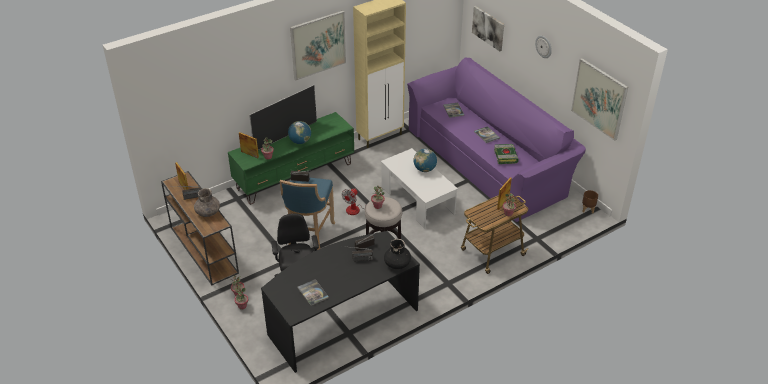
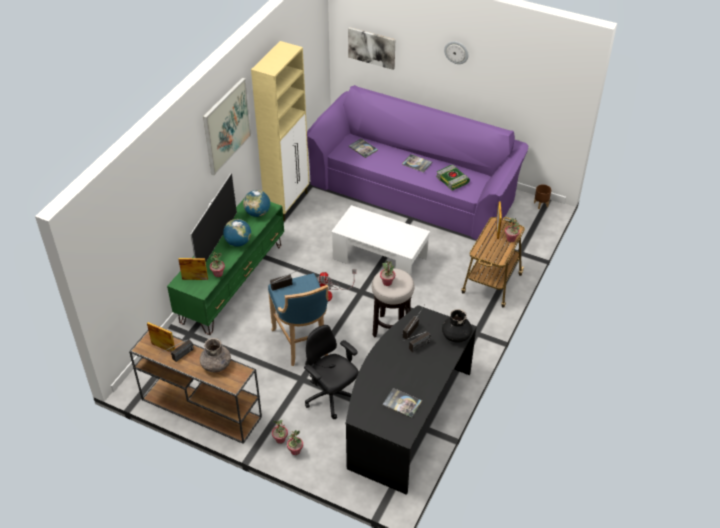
camera: 30 degrees left, 5 degrees up
(424, 169) = (382, 223): globe -> globe (257, 213)
(599, 98) = (539, 90): picture -> none

